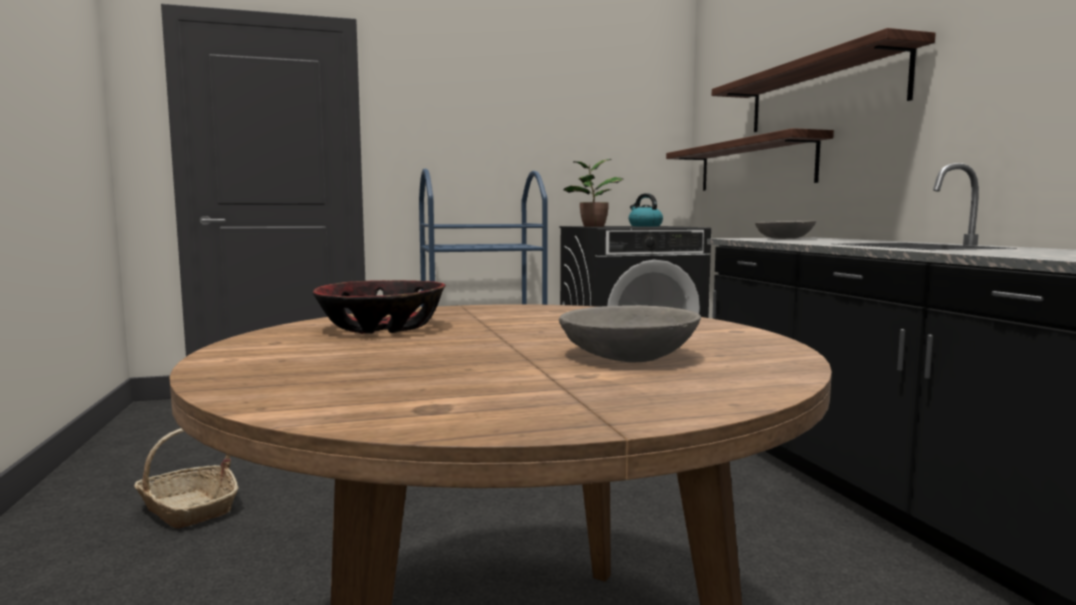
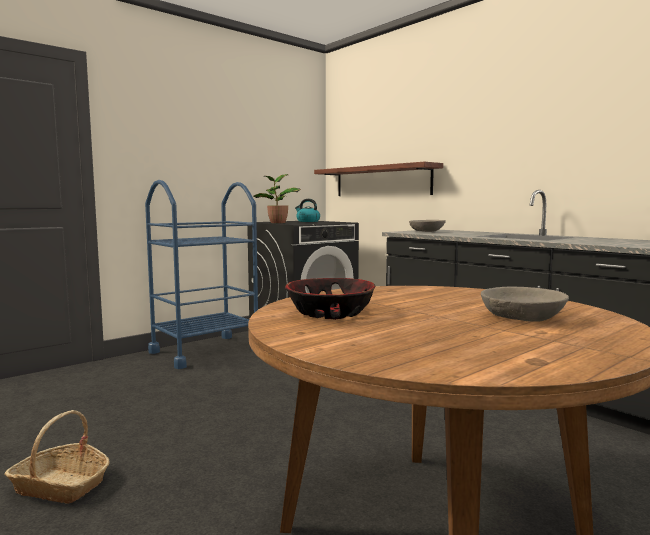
camera: 25 degrees left, 0 degrees up
(822, 93) = (433, 139): shelf -> none

